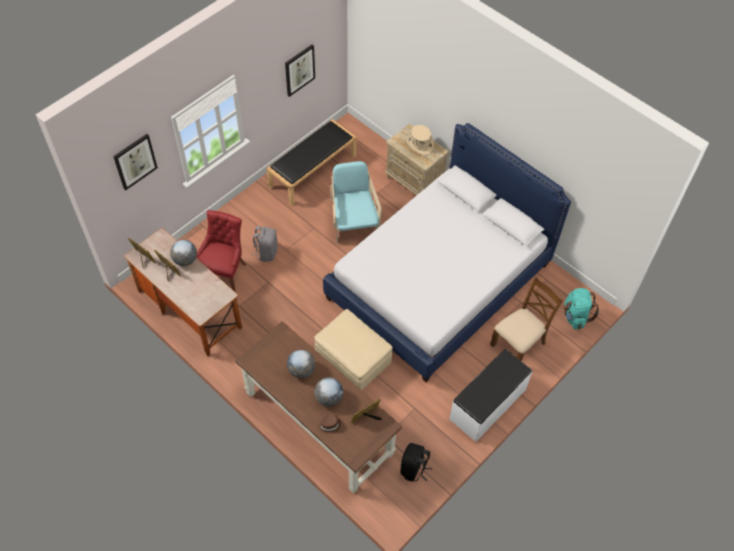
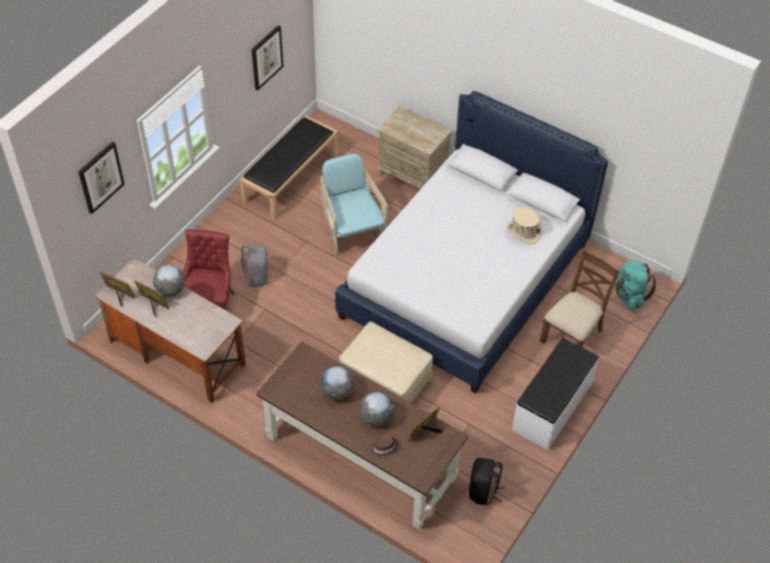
camera: 10 degrees left, 5 degrees down
(419, 144) = (416, 127): beige hat -> beige hat (523, 231)

